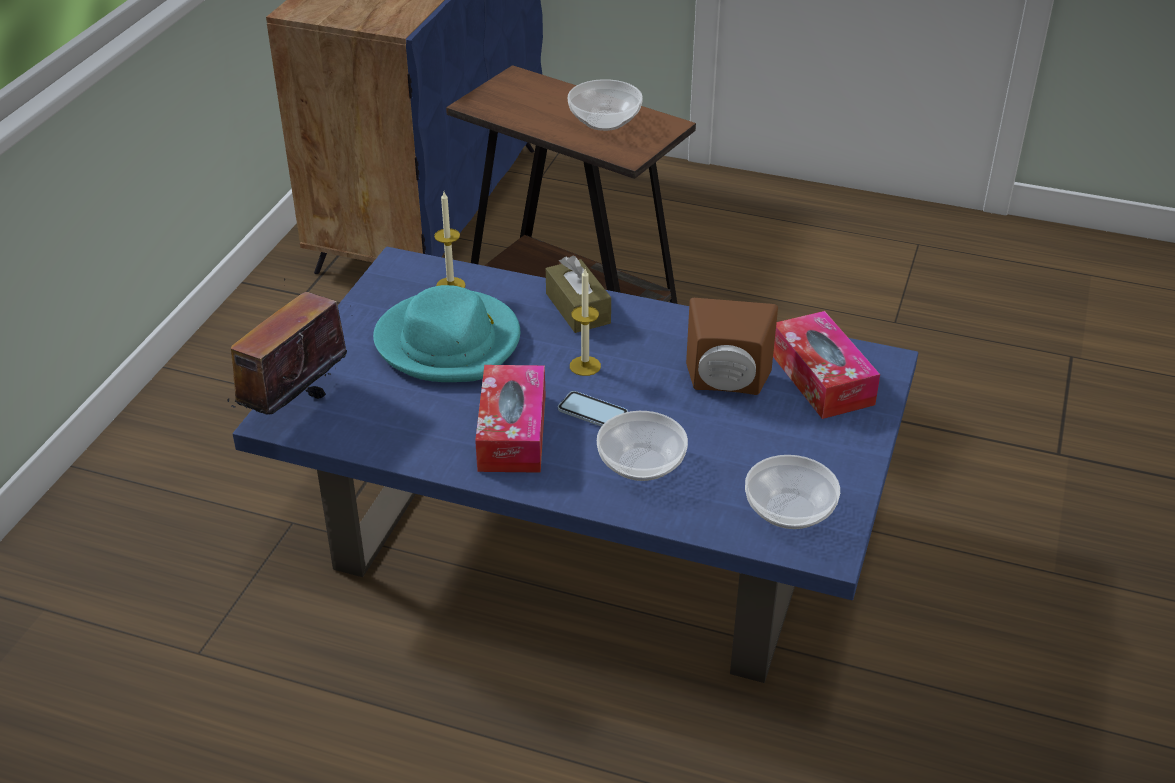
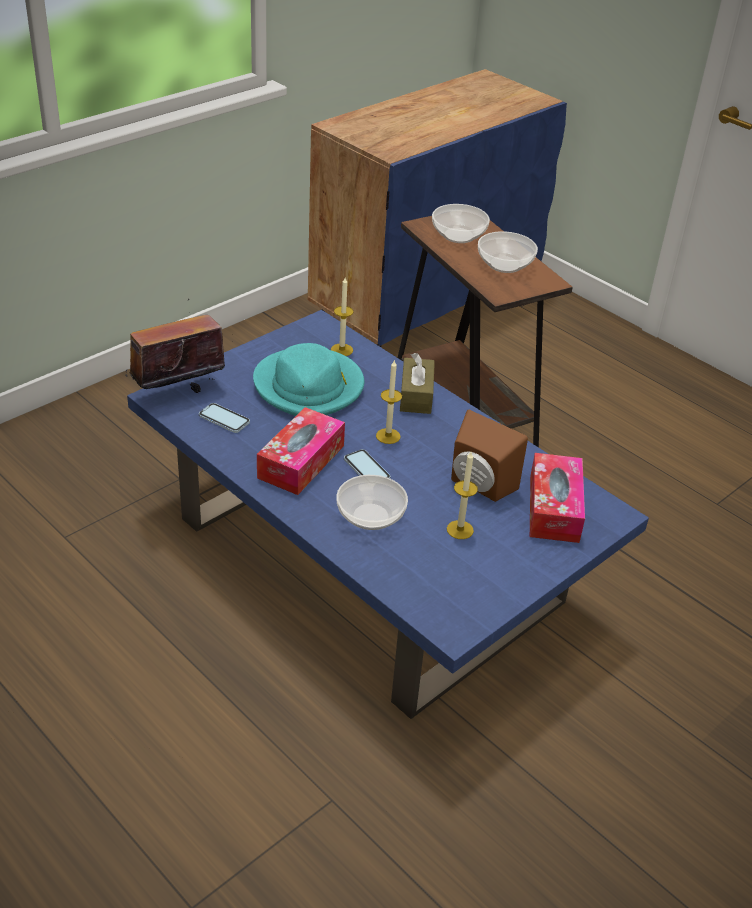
camera: 25 degrees right, 0 degrees up
(380, 417) = (224, 419): none -> phone
(746, 440) = (460, 530): none -> candle
(791, 510) = (450, 590): bowl -> bowl (459, 236)

